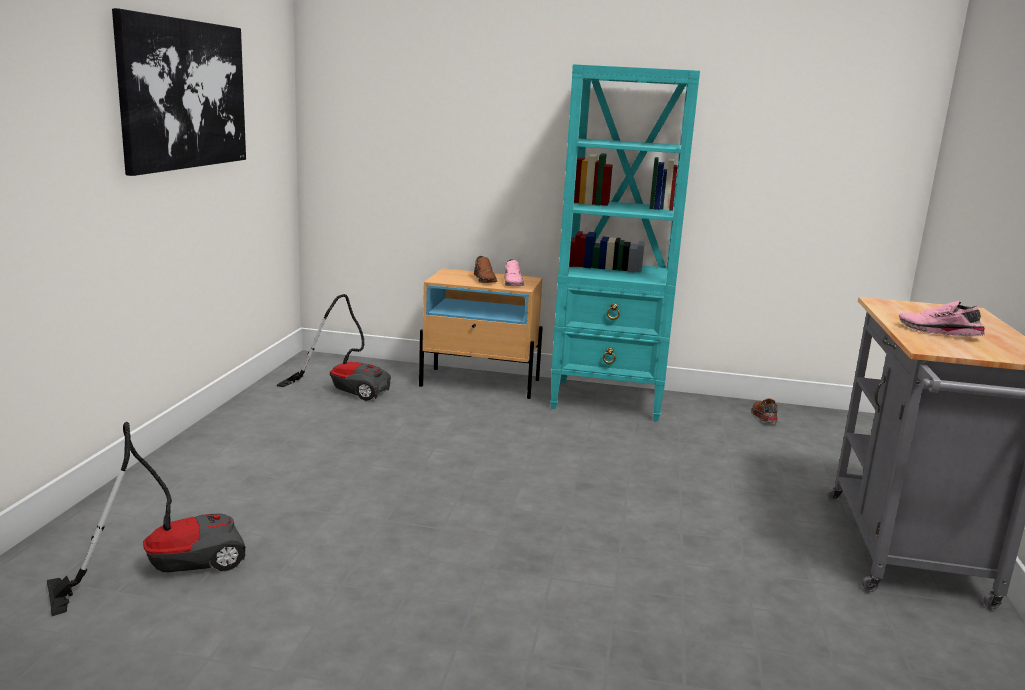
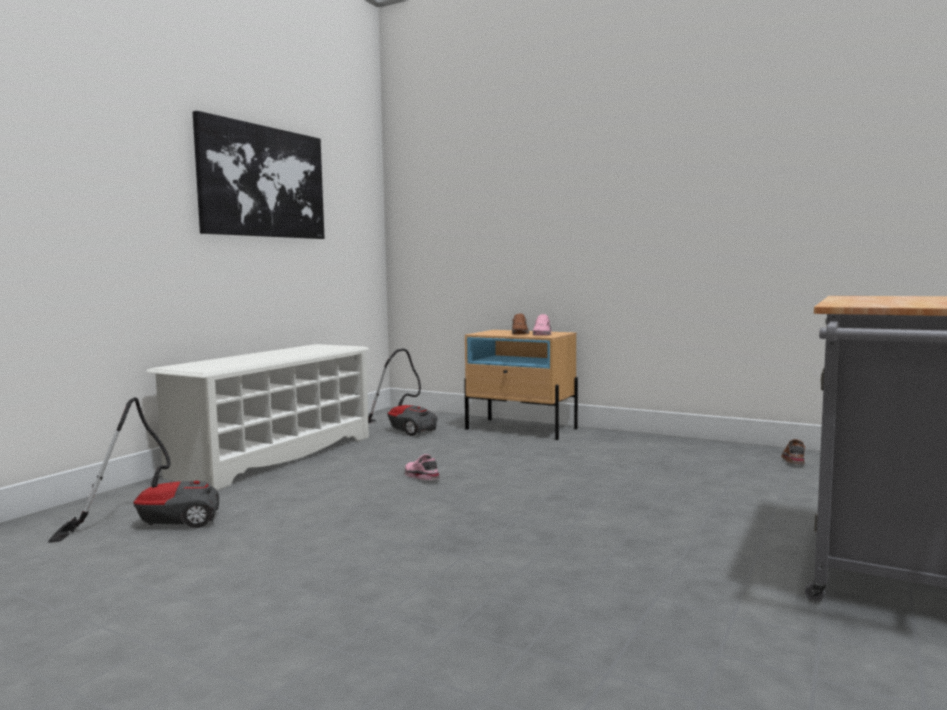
camera: 20 degrees right, 10 degrees down
(224, 444) = (275, 456): none -> white shoe rack
(608, 400) = (633, 443): turquoise bookcase -> none
(938, 332) = (880, 301): pink shoe -> pink shoe (420, 476)

